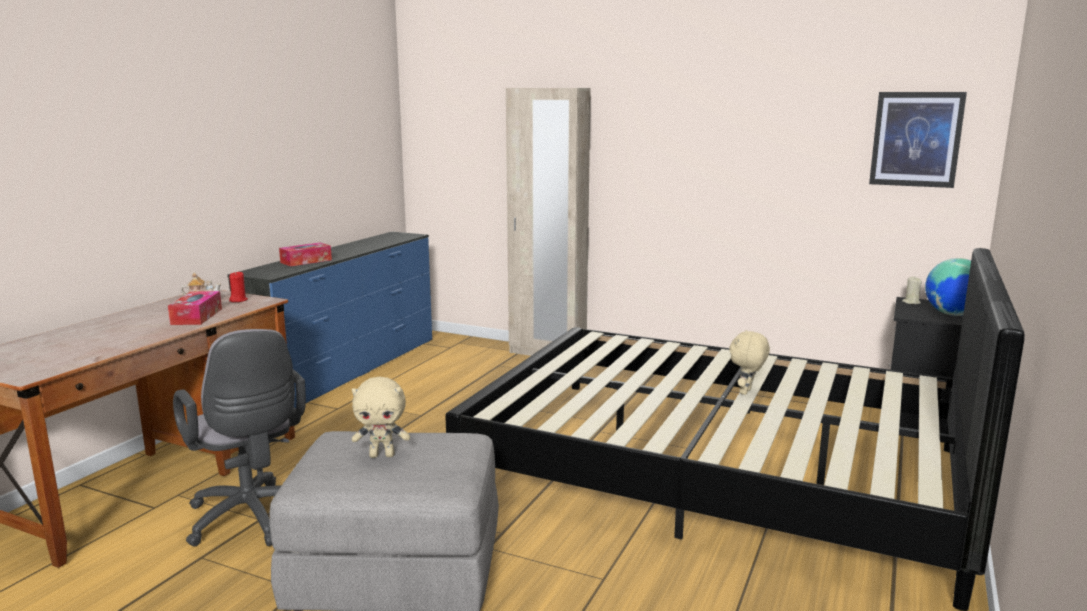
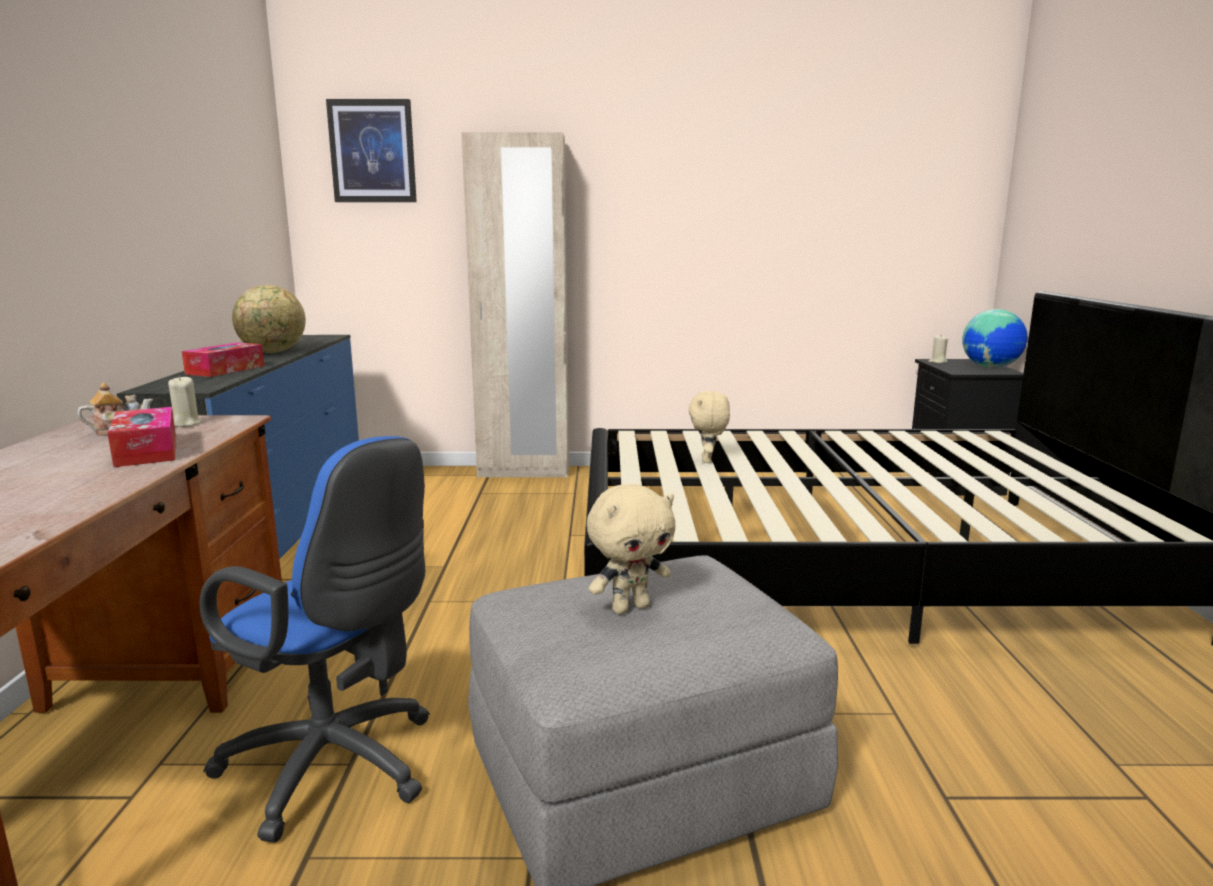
camera: 25 degrees left, 0 degrees up
(238, 300) = (186, 424): red candle -> beige candle
(252, 520) = (338, 769): grey office chair -> blue office chair
(355, 248) = (273, 352): none -> globe
(746, 392) = (872, 466): beige plush toy -> beige plush toy (708, 460)
(916, 139) = (928, 192): picture -> picture (372, 151)

